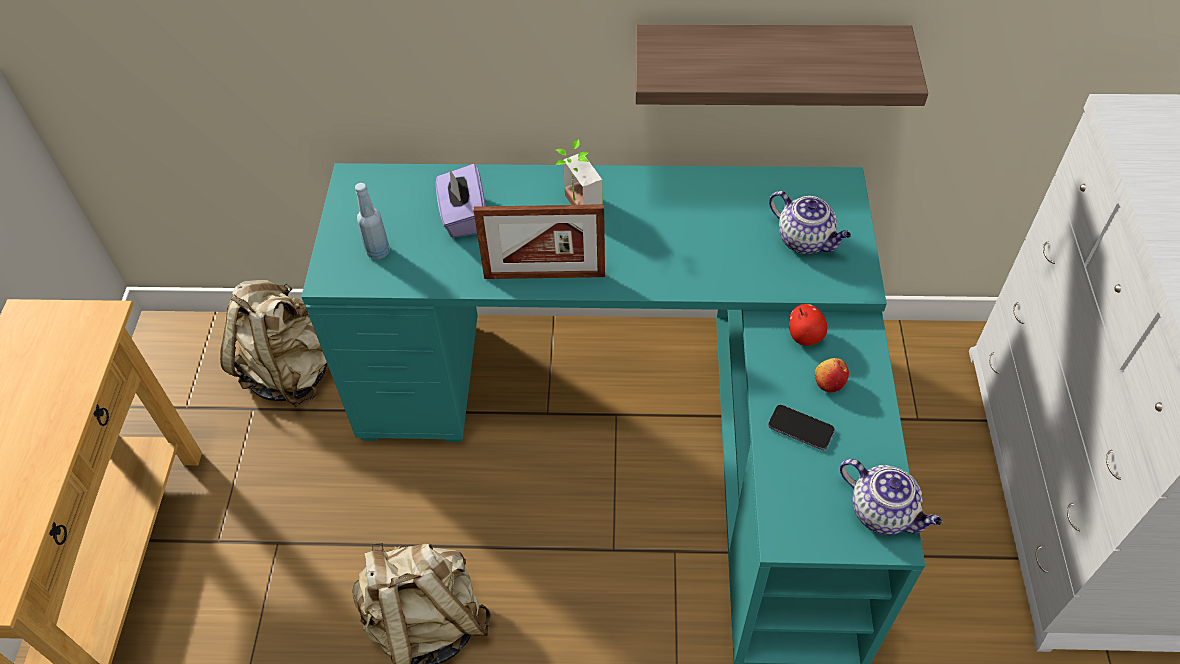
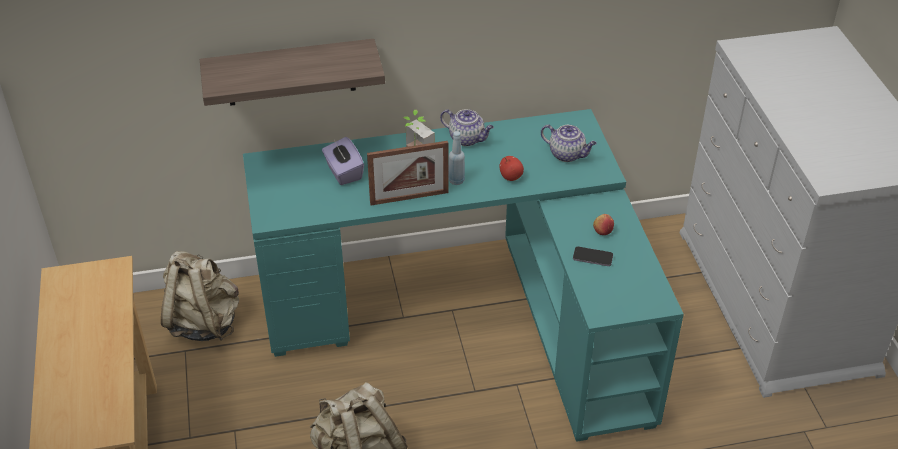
camera: 15 degrees left, 10 degrees down
(378, 251) = (294, 200): blue bottle -> blue bottle (456, 180)
(768, 62) = (525, 47): shelf -> shelf (290, 72)
(805, 336) = (581, 209): apple -> apple (510, 177)
(883, 512) = (653, 292): teapot -> teapot (467, 139)

